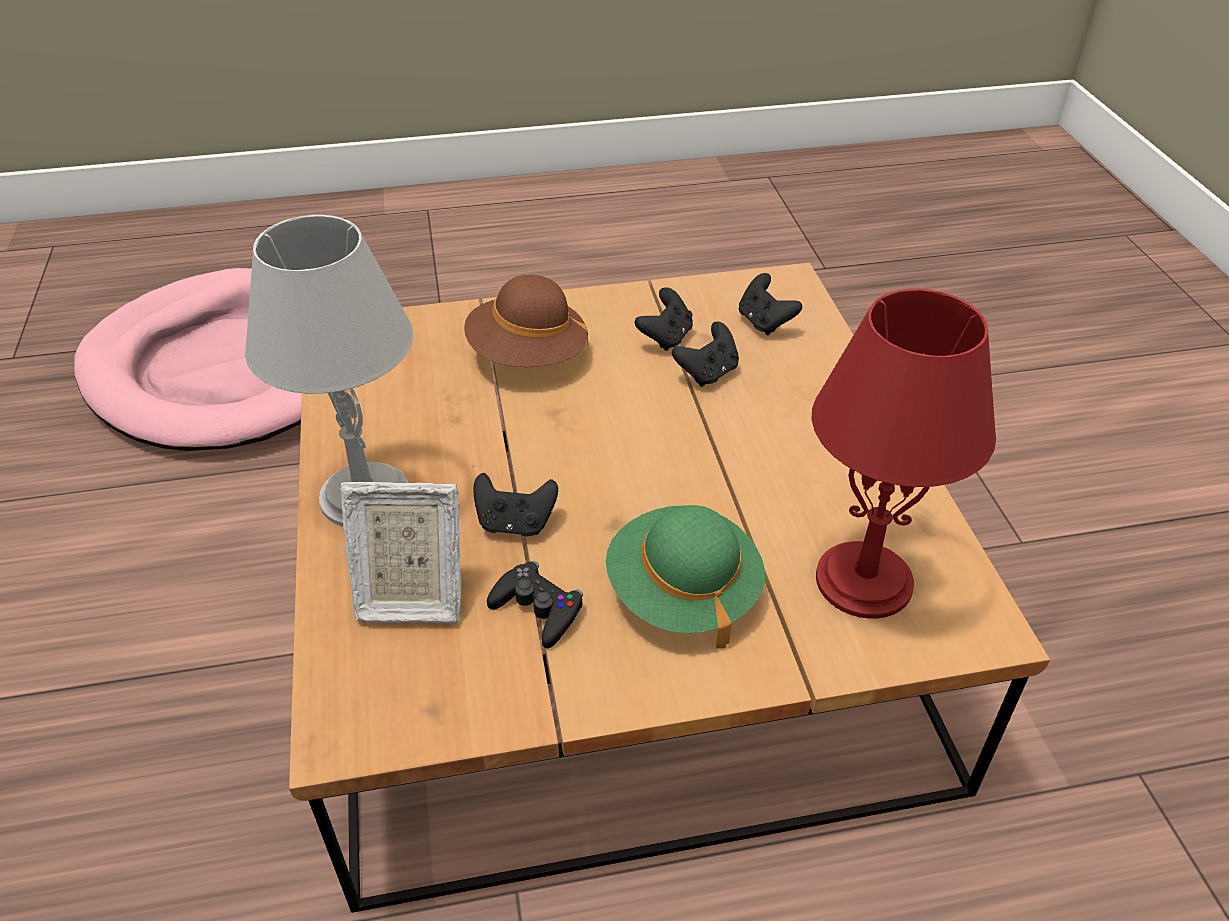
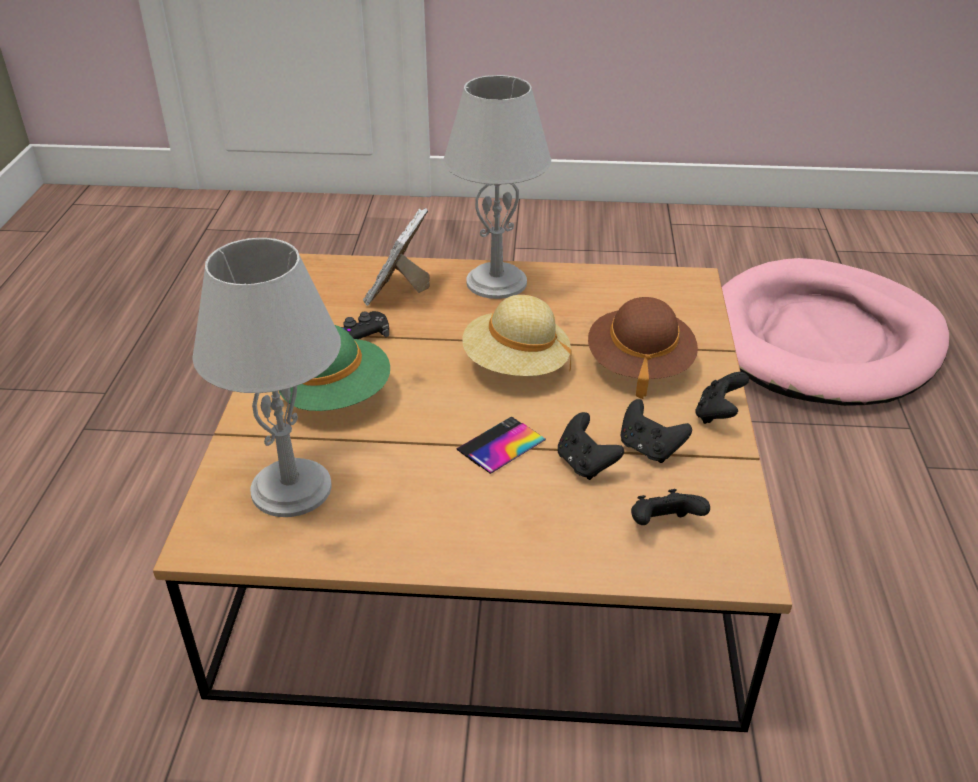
camera: 105 degrees right, 5 degrees down
(515, 523) = (440, 336): black game controller -> black game controller (718, 414)
(559, 445) = (516, 365): none -> beige hat
(707, 432) = (501, 445): none -> phone
(863, 581) = (291, 488): red table lamp -> grey table lamp

